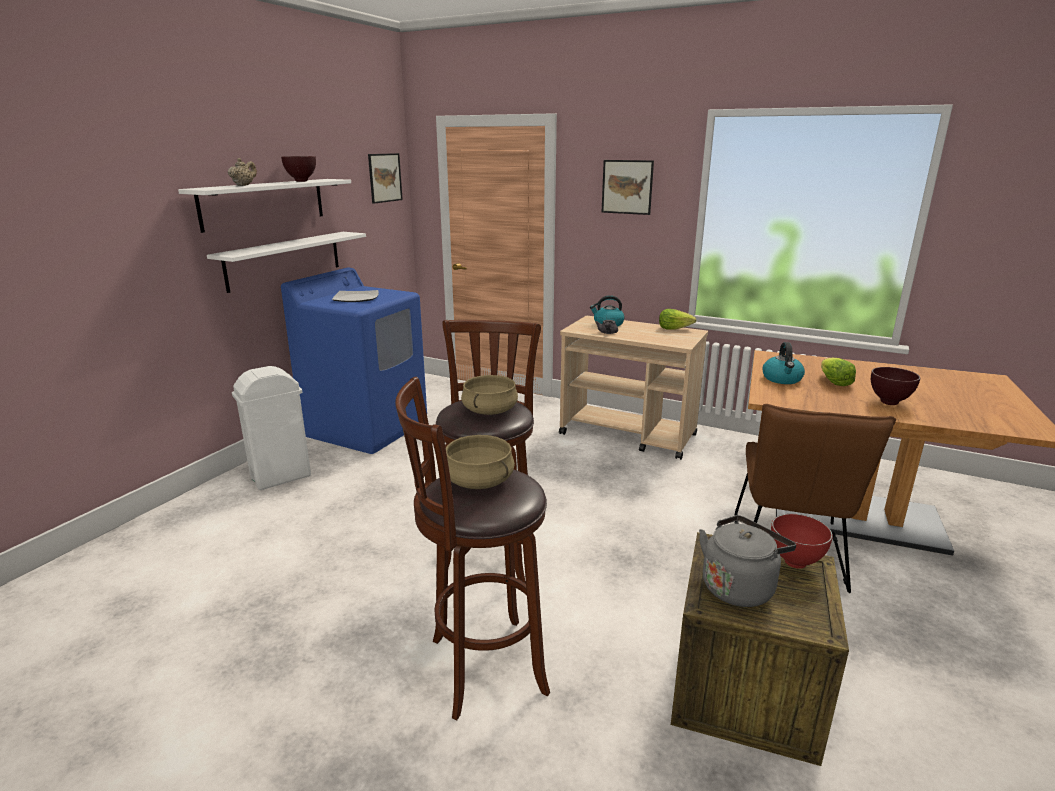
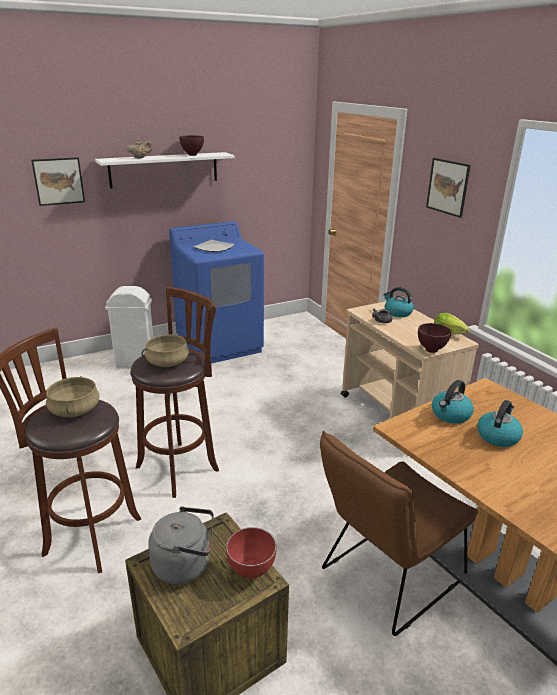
camera: 35 degrees right, 5 degrees up
(284, 260) = (178, 211): white shelf -> none
(385, 178) = (286, 151): picture -> picture (58, 181)
(833, 382) = (497, 436): lettuce -> kettle
(889, 403) = (511, 479): brown bowl -> brown bowl (430, 350)

